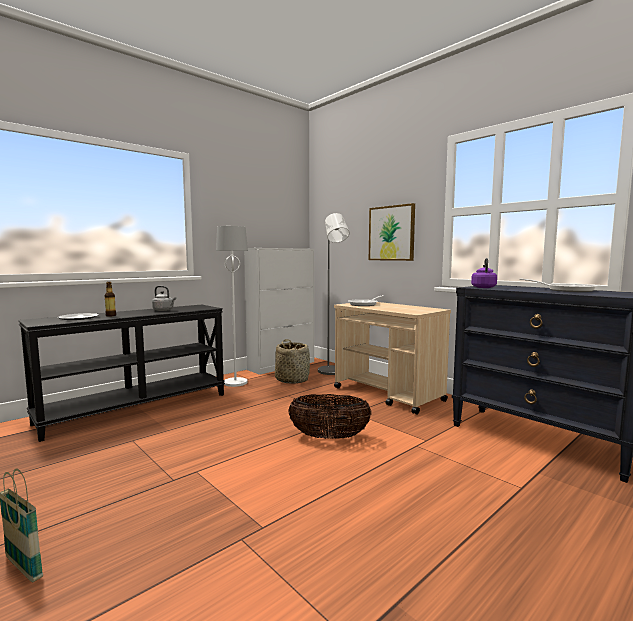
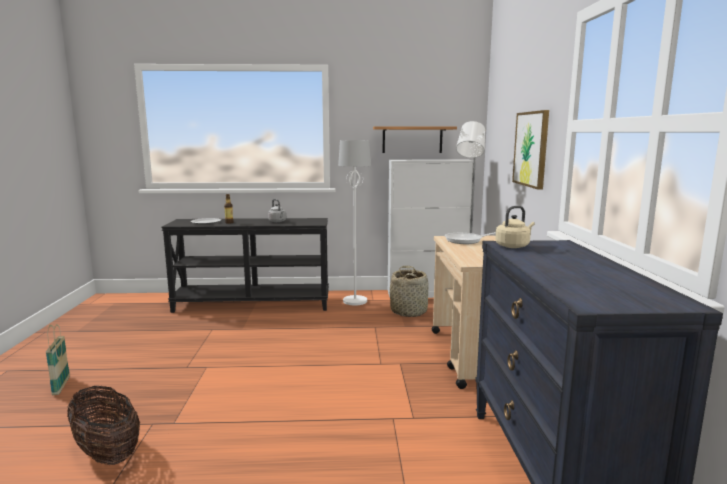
camera: 40 degrees right, 5 degrees up
(260, 231) = (412, 139): none -> shelf
(329, 437) = (334, 378): basket -> basket (107, 452)
(483, 287) = (513, 246): purple kettle -> beige kettle
(566, 290) = (592, 271): frying pan -> none

